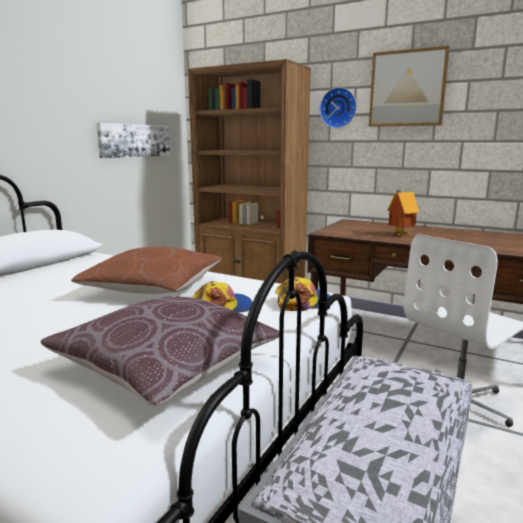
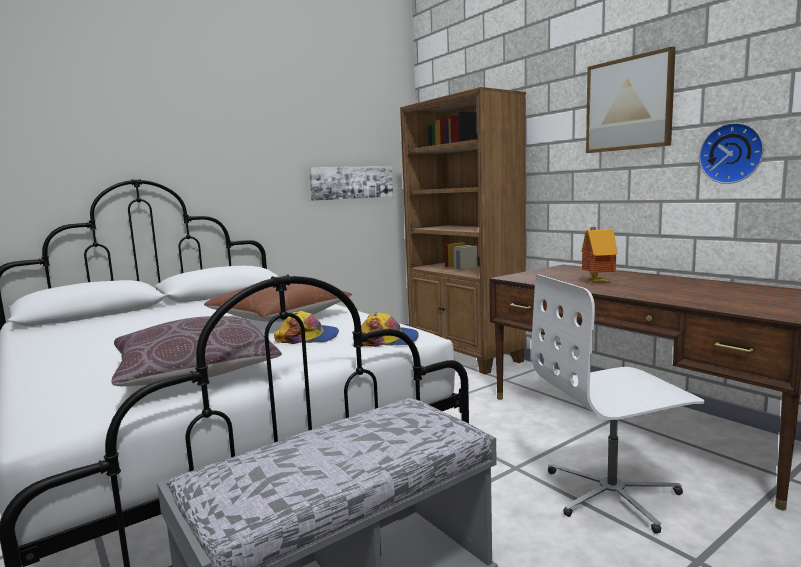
camera: 25 degrees right, 5 degrees down
(338, 108) = (556, 134): wall clock -> wall clock (732, 153)

